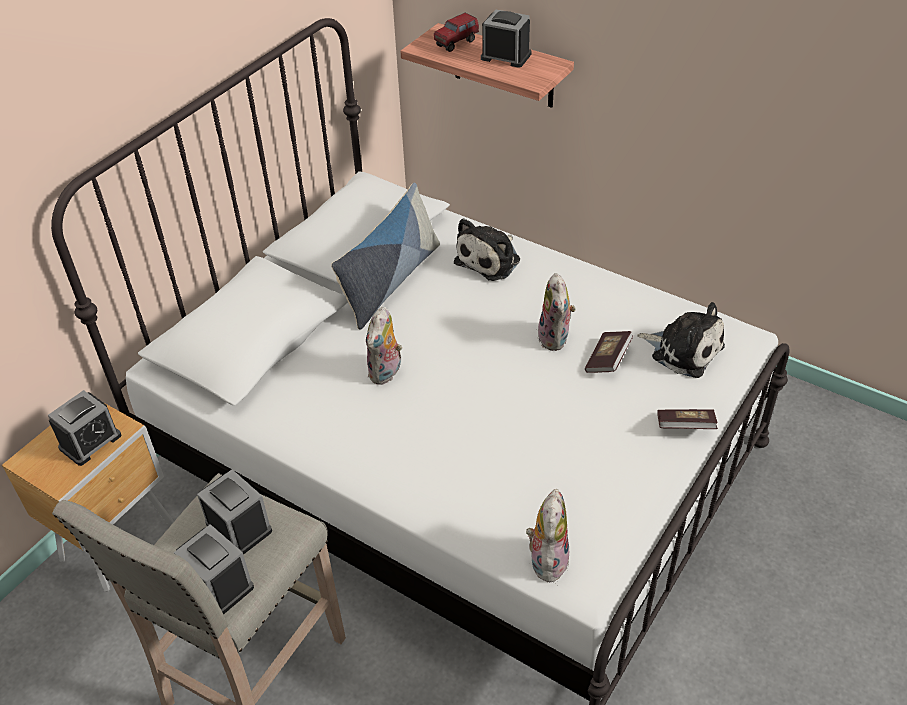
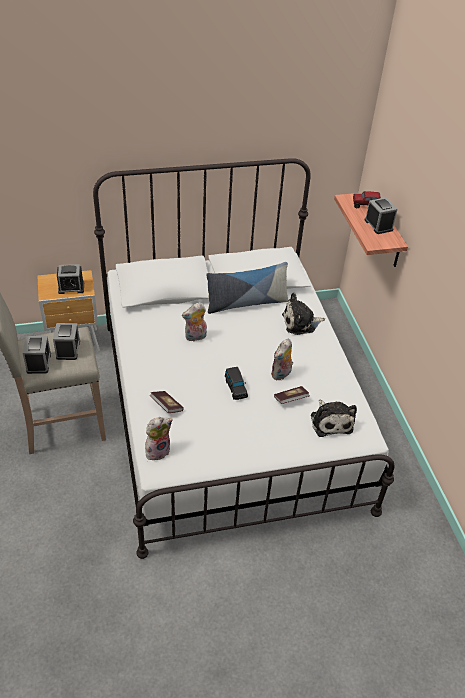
camera: 40 degrees right, 0 degrees up
(527, 397) = (235, 388): none -> black toy car
(685, 427) = (283, 450): book -> book (166, 406)

